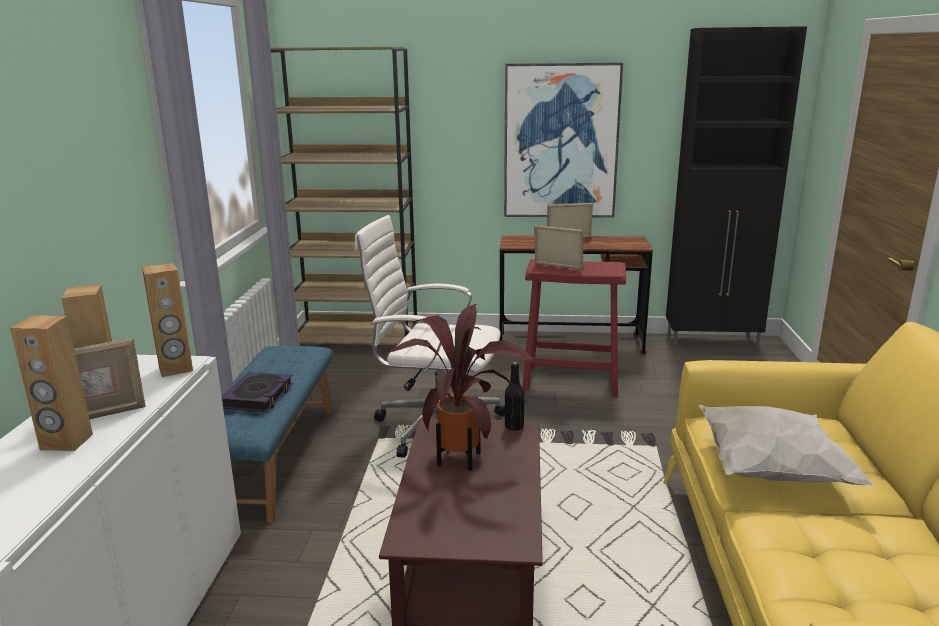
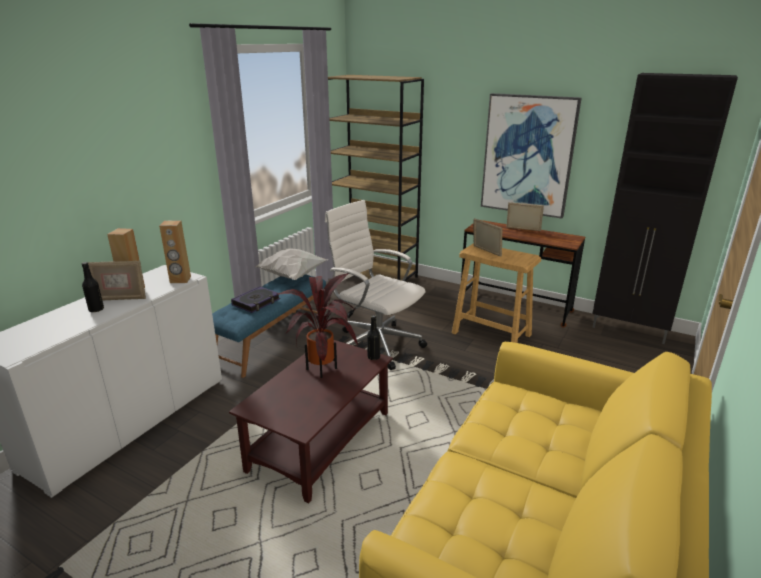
camera: 25 degrees right, 5 degrees up
(66, 442) = (96, 309): brown speaker -> black bottle
(570, 380) = (491, 334): red stool -> beige stool
(769, 470) = (504, 433): white pillow -> white pillow (293, 276)

